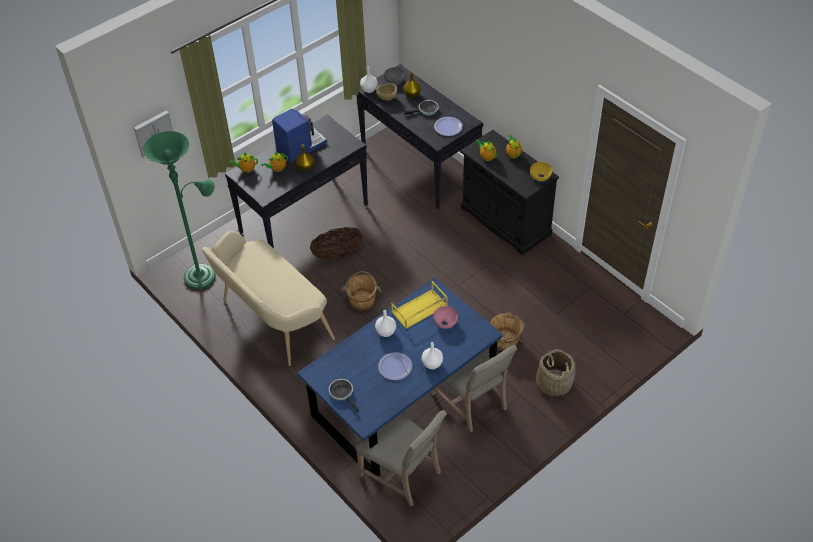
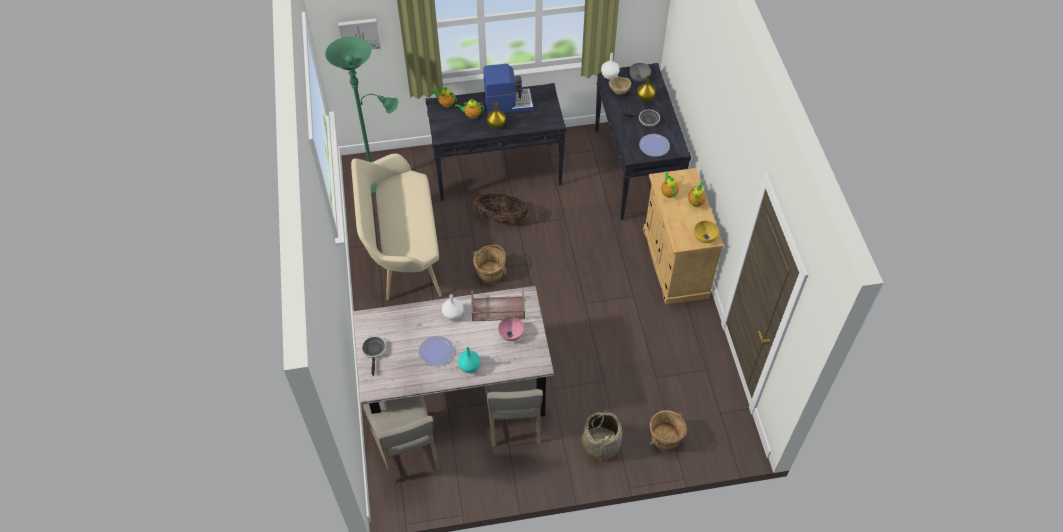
camera: 30 degrees right, 5 degrees up
(402, 400) = (456, 383): blue dining table -> grey dining table
(419, 309) = (497, 309): yellow tray -> brown tray
(432, 364) = (470, 367): white vase -> turquoise vase
(505, 221) = (675, 263): black cabinet -> beige cabinet
(505, 340) = (588, 378): brown bucket -> brown bucket (665, 438)

